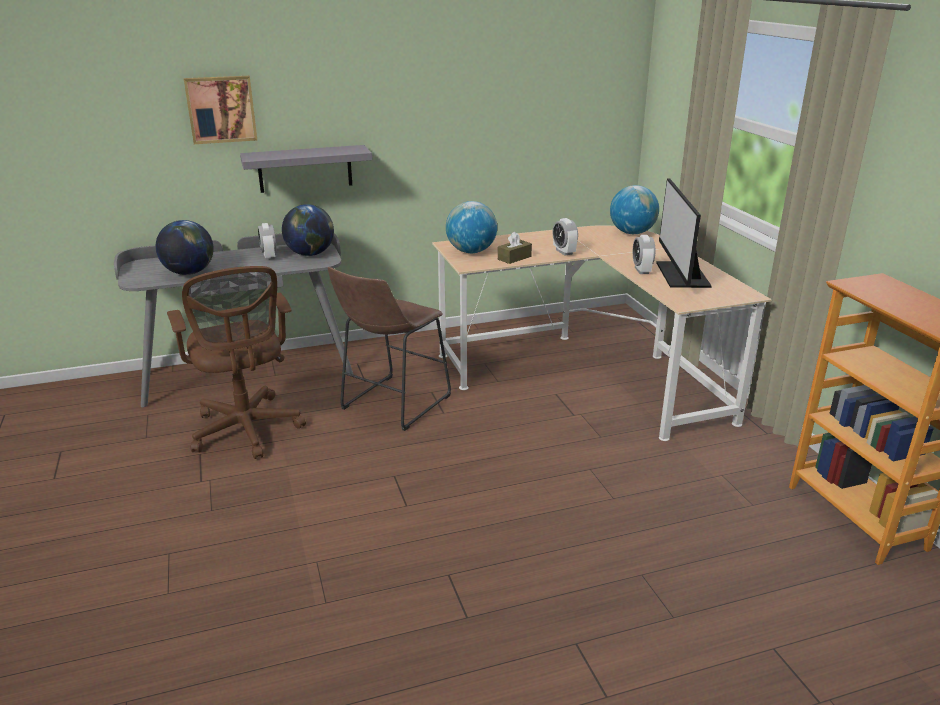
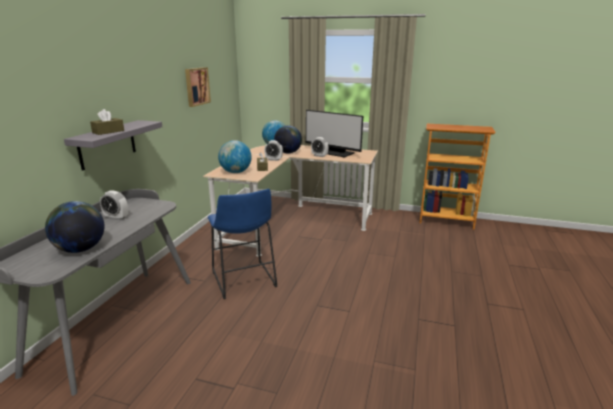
camera: 55 degrees left, 5 degrees down
(221, 109) = (44, 101): picture -> picture (196, 86)
(247, 431) = (196, 346): brown office chair -> none
(288, 154) = (108, 132): none -> brown tissue box
(310, 254) = (142, 206): globe -> globe (288, 152)
(392, 405) = (244, 281): brown stool -> blue stool

